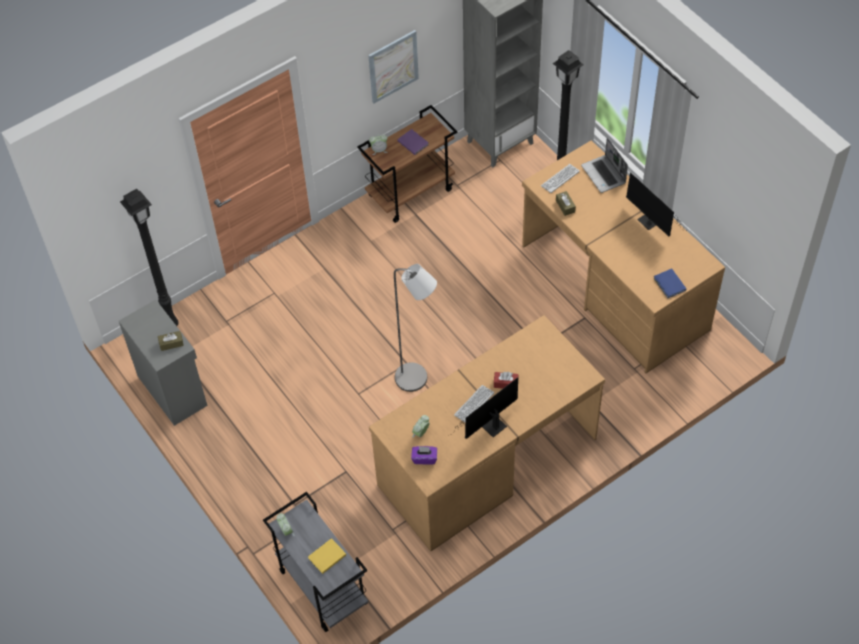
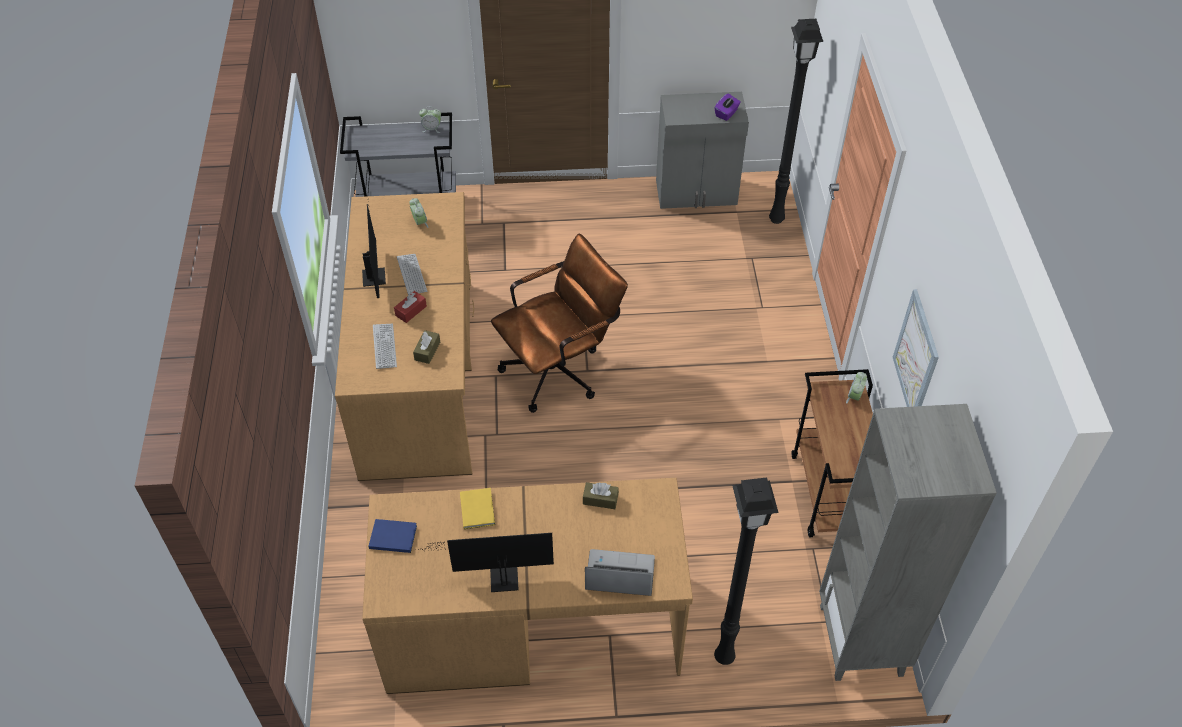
camera: 120 degrees right, 5 degrees down
(171, 343) = (685, 113): brown tissue box -> brown tissue box (427, 351)
(326, 557) = (383, 142): yellow book -> yellow book (478, 508)
(413, 142) = (847, 436): purple book -> none
(417, 380) = (560, 369): grey floor lamp -> brown office chair
(424, 458) = (391, 212): purple tissue box -> purple tissue box (726, 113)
(560, 179) = (649, 520): keyboard -> keyboard (384, 346)

